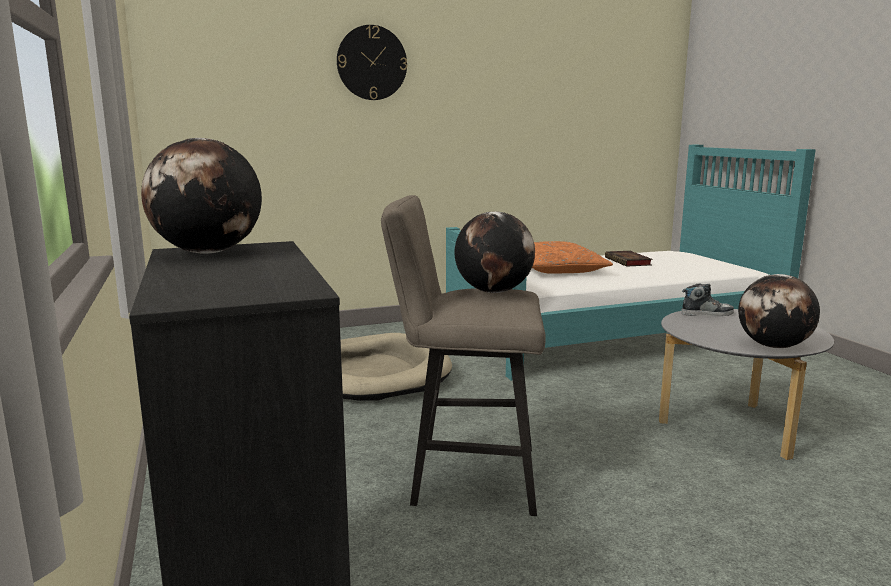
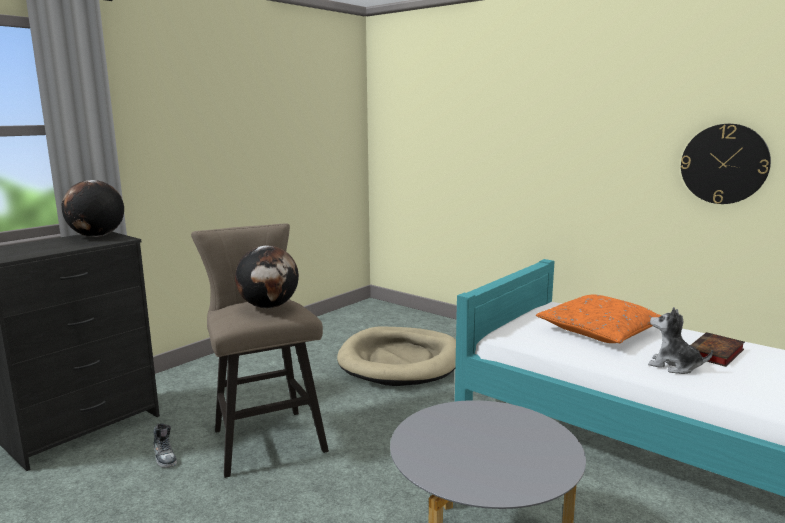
camera: 60 degrees right, 0 degrees up
(372, 63) = (514, 99): wall clock -> wall clock (724, 164)
(641, 272) = (674, 366): none -> plush toy
(707, 314) = (521, 419): shoe -> shoe (165, 456)
(773, 346) = (432, 466): globe -> none

